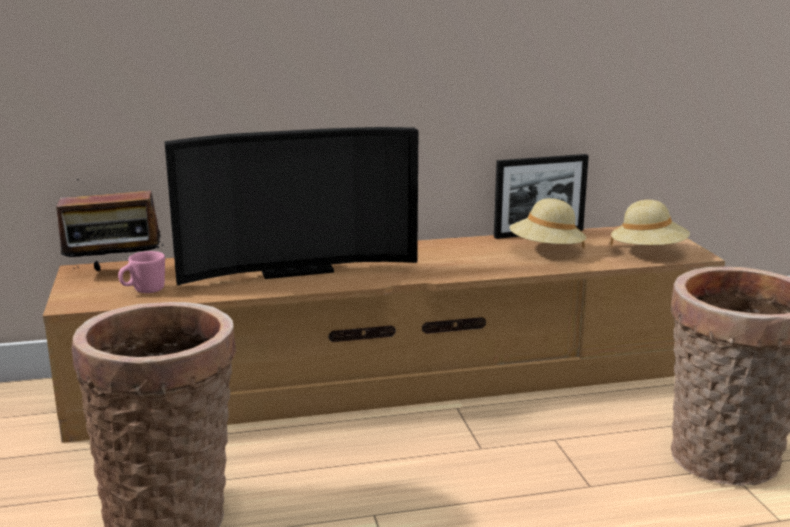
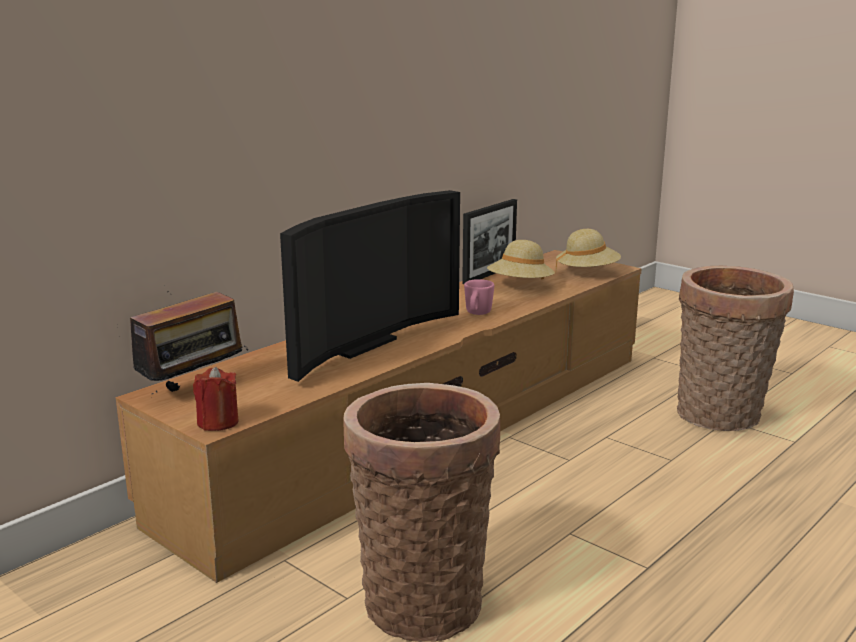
camera: 35 degrees left, 0 degrees up
(80, 302) = (218, 422): none -> red candle
(143, 291) = (260, 396): pink mug -> pink mug (477, 314)

